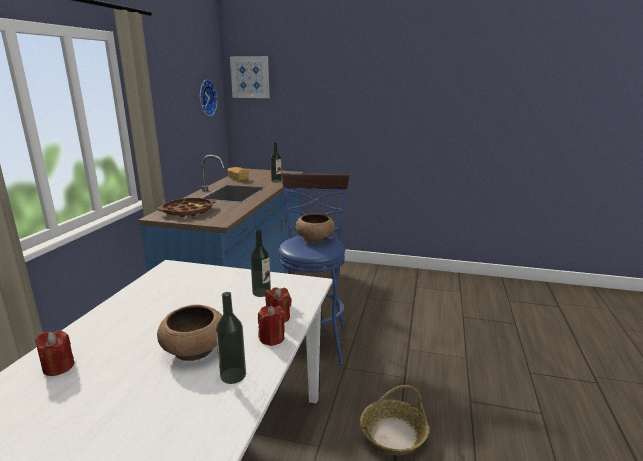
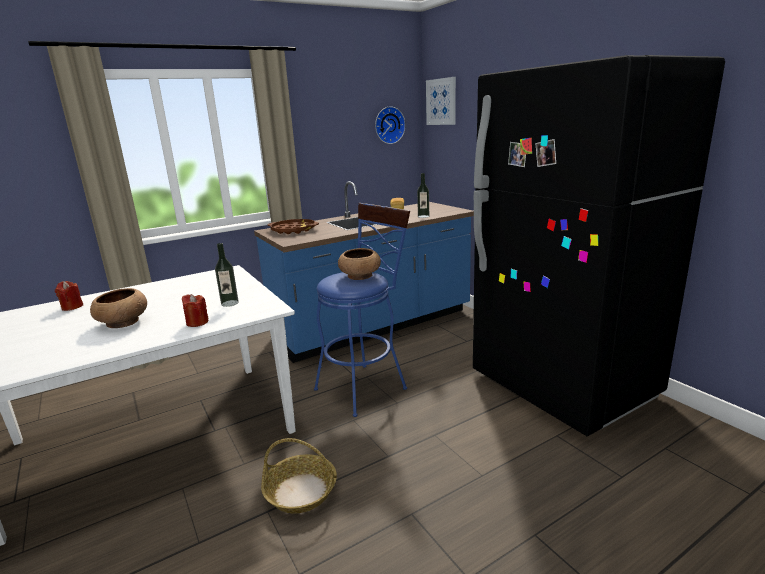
camera: 45 degrees right, 0 degrees up
(233, 375) = (102, 344): bottle -> none
(272, 338) = (163, 333): red candle -> none
(425, 288) = (563, 386): none -> black fridge

